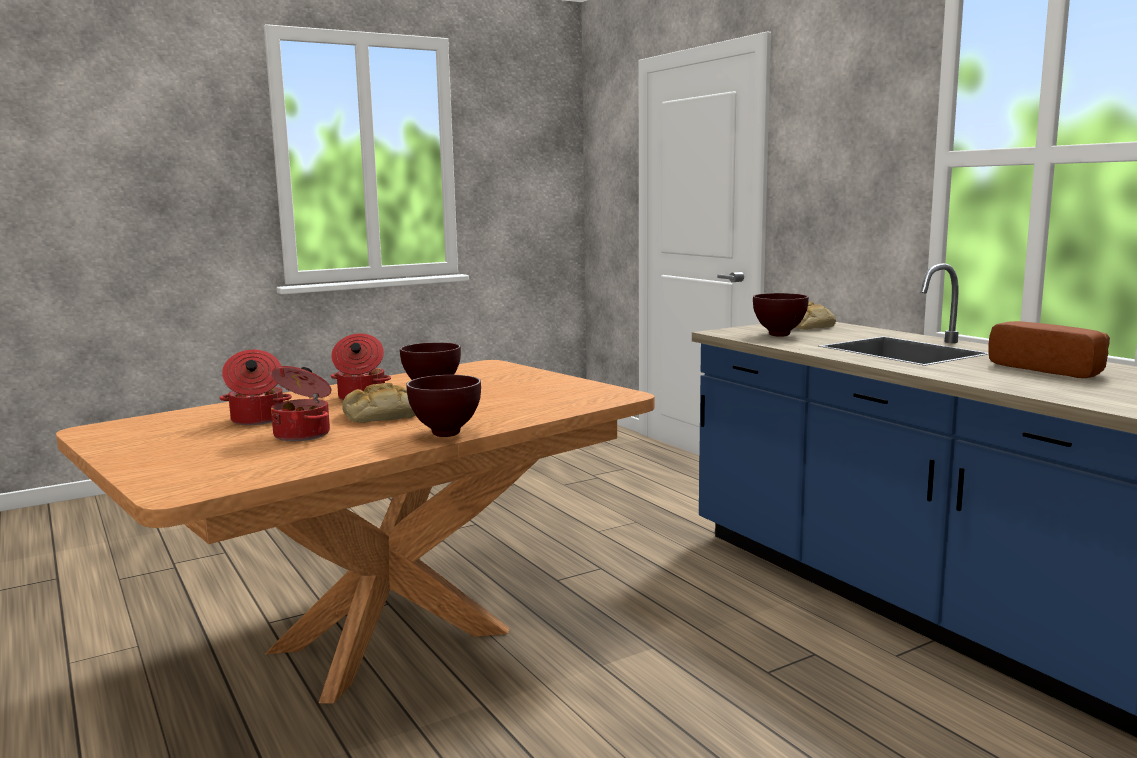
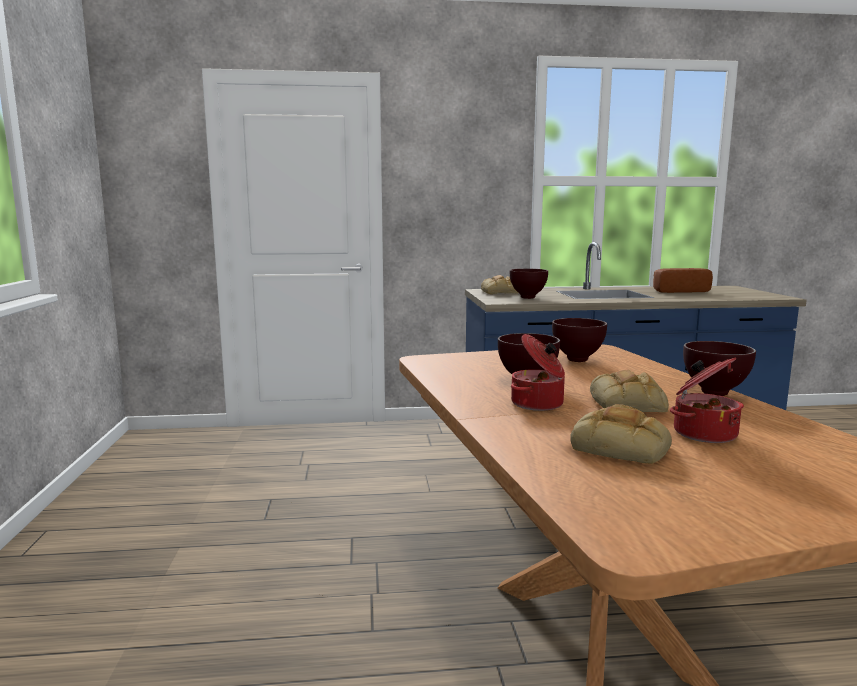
camera: 65 degrees left, 0 degrees up
(257, 420) = (622, 447): cooking pot -> bread
(544, 394) = (577, 360): none -> brown bowl

